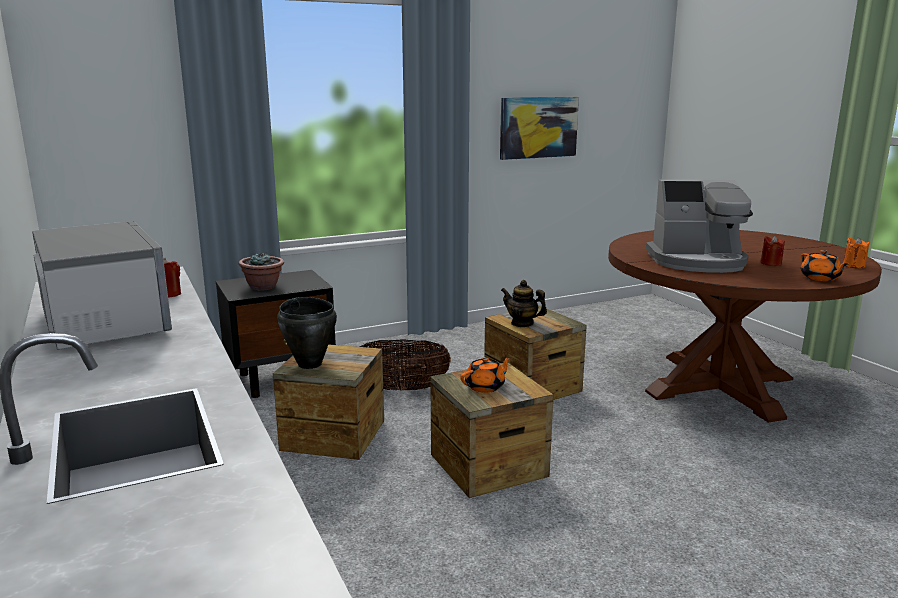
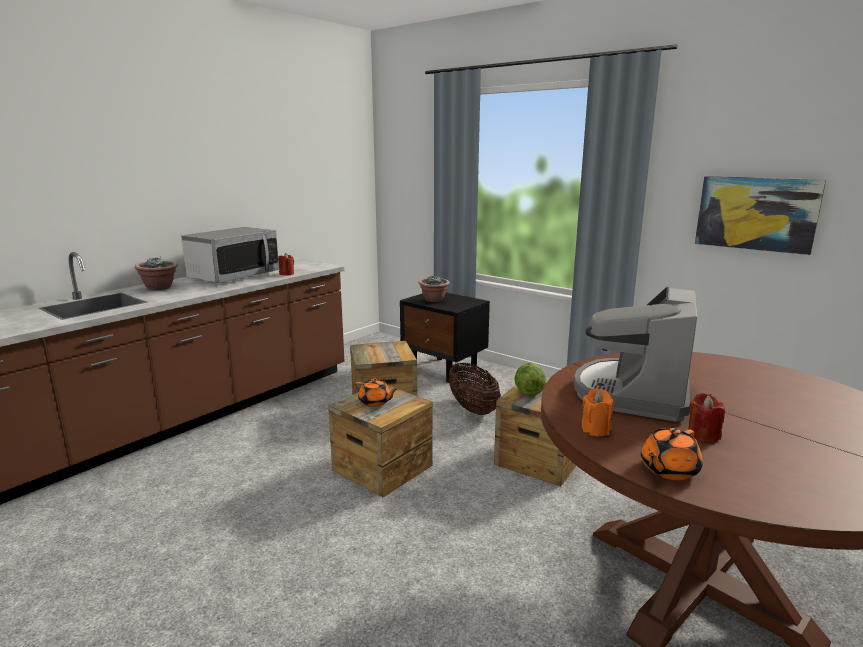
camera: 65 degrees right, 0 degrees up
(85, 378) = (159, 288): none -> potted plant
(310, 364) = (370, 349): black cooking pot -> none
(522, 323) = (528, 392): teapot -> lettuce
(697, 262) = (633, 393): coffee machine -> coffee machine turned 45 degrees clockwise
(853, 265) = (812, 502): orange candle -> orange candle (595, 429)

